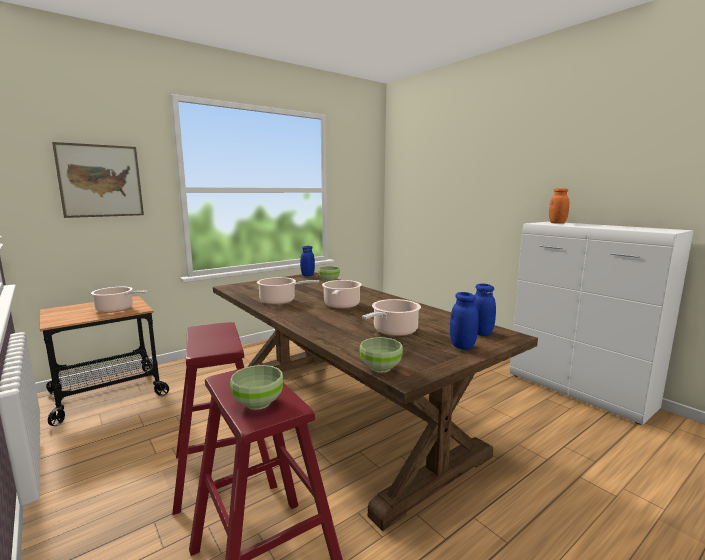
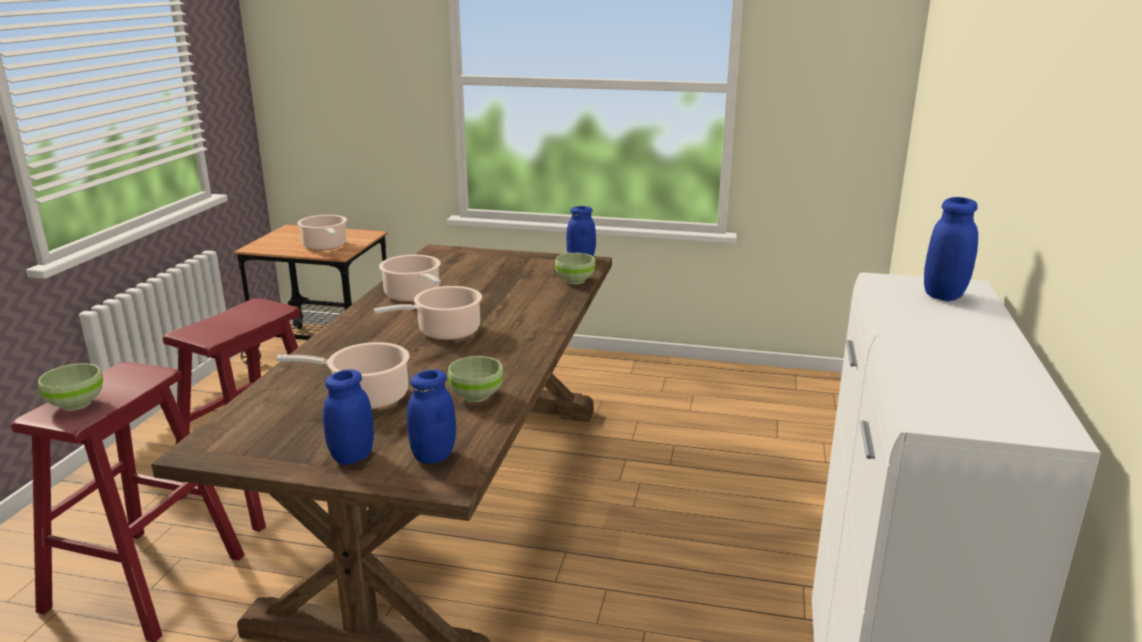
camera: 50 degrees right, 10 degrees up
(101, 181) = (354, 64): picture -> none
(381, 367) = (218, 429): green bowl -> green bowl (477, 396)
(557, 223) = (944, 295): orange jar -> blue jar

